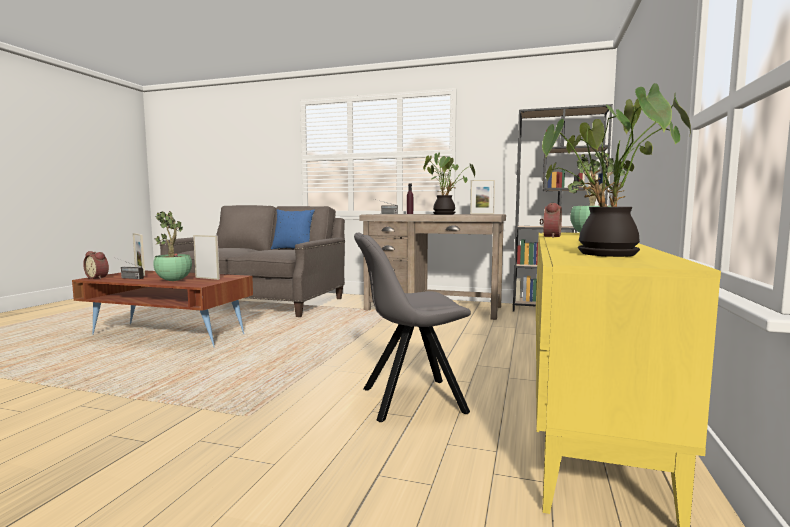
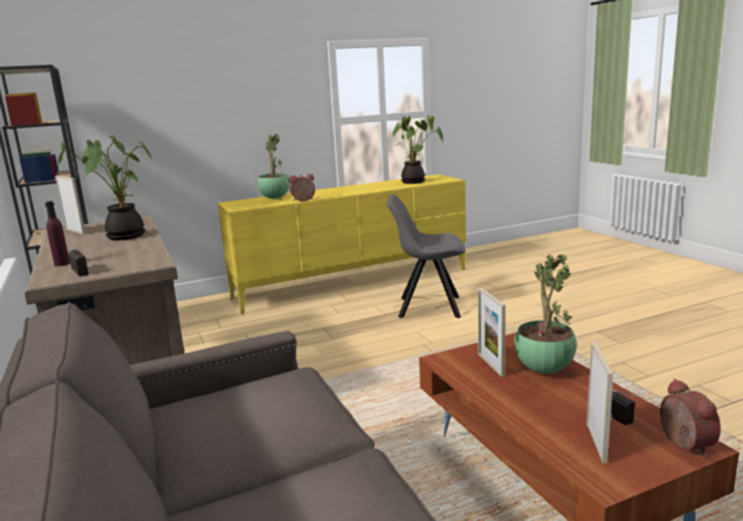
camera: 130 degrees left, 10 degrees up
(293, 249) = (160, 438): blue pillow -> none
(412, 400) = (428, 307): grey chair -> grey chair turned 150 degrees clockwise

